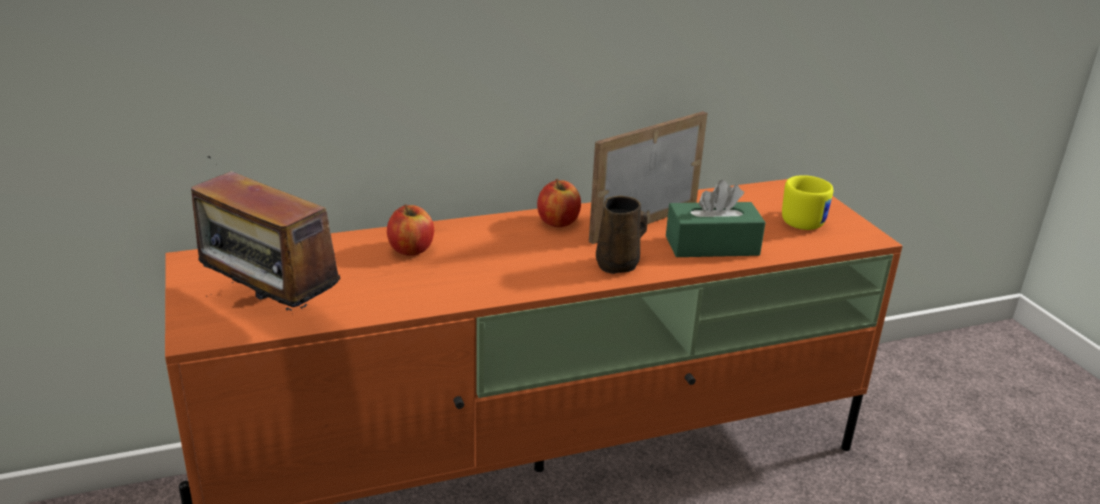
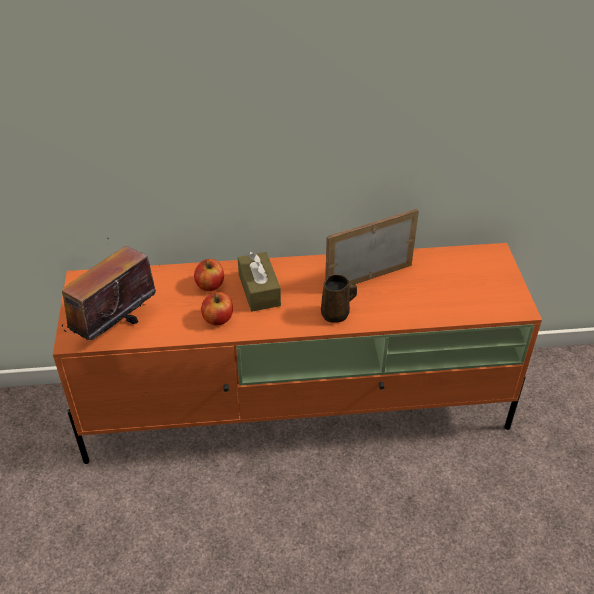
camera: 15 degrees right, 15 degrees up
(270, 312) = (115, 328): radio -> radio turned 75 degrees clockwise
(490, 248) = (259, 290): none -> brown tissue box
(558, 222) = (311, 270): apple -> apple (218, 319)
(712, 246) = (405, 304): green tissue box -> none
(803, 220) = (482, 287): yellow mug -> none

